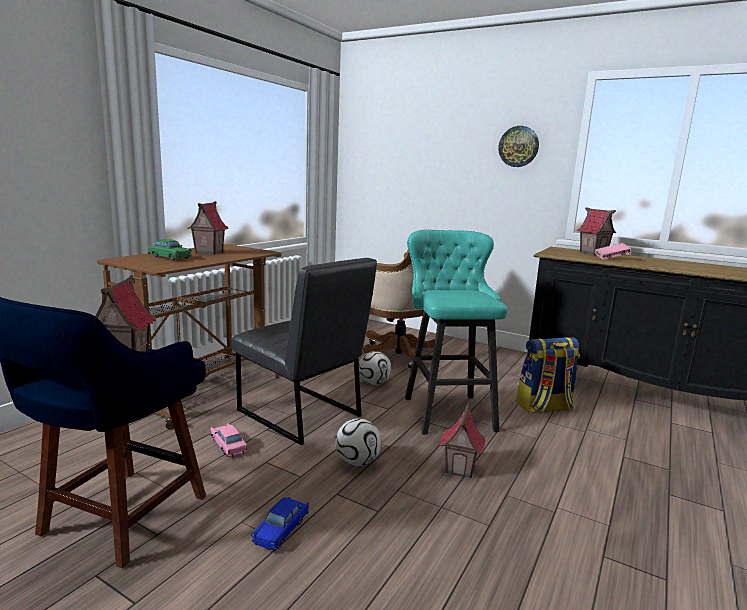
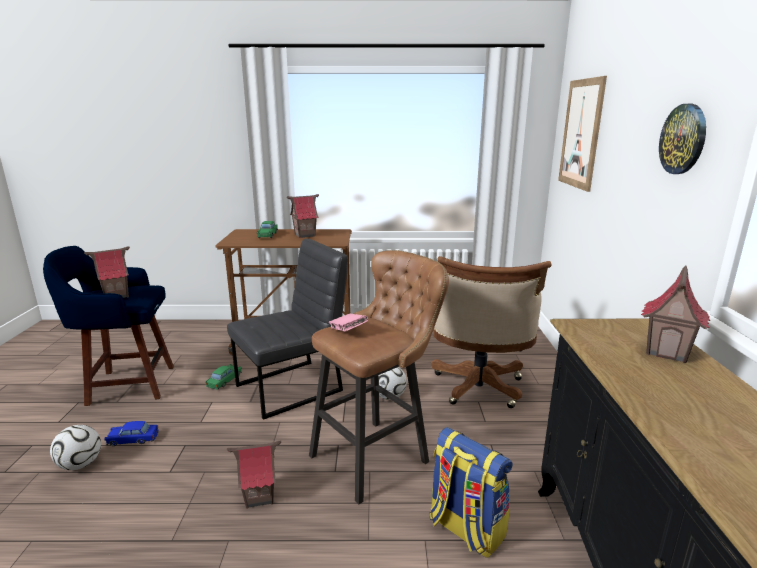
camera: 60 degrees right, 5 degrees up
(228, 445) = (224, 380): pink toy car -> green toy car
(301, 414) = (292, 387): grey chair -> grey chair turned 135 degrees counterclockwise
(357, 462) = (235, 438): football -> football (80, 464)
(387, 148) = (581, 134): none -> picture
(445, 408) = (379, 453): turquoise stool -> brown stool
(611, 258) = (635, 370): pink book -> pink book (348, 331)

